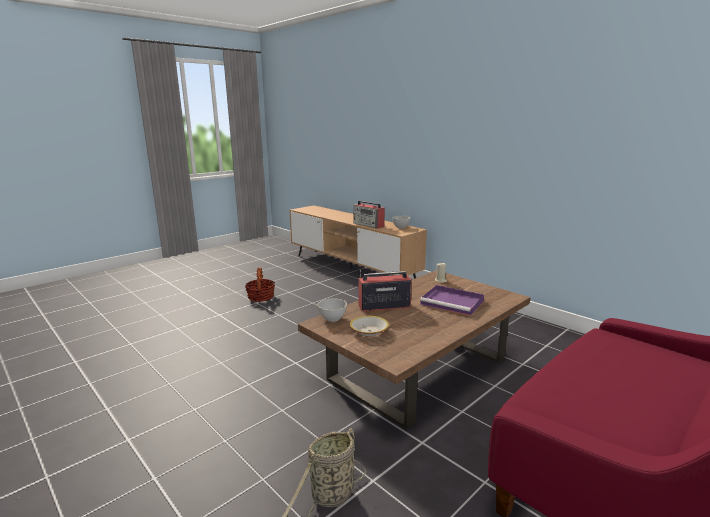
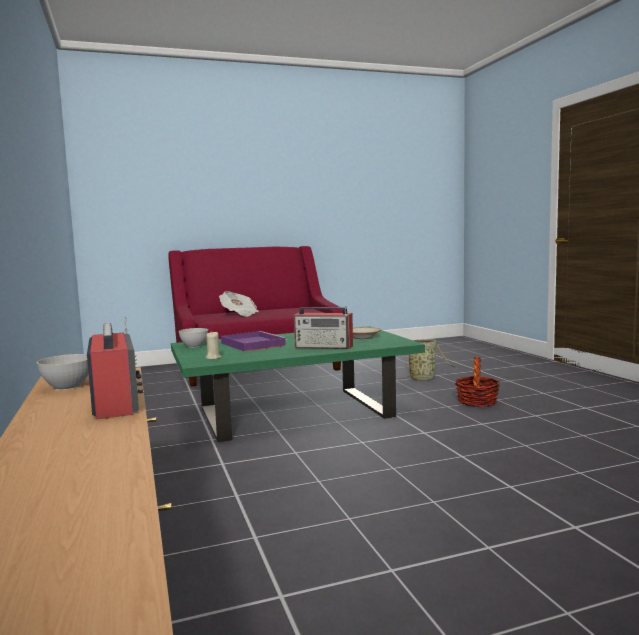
camera: 155 degrees left, 10 degrees down
(261, 297) = (477, 565): basket -> basket (477, 402)
(332, 318) = (387, 344): grey bowl -> grey bowl (194, 346)
(419, 369) = (295, 412): brown coffee table -> green coffee table
(634, 368) = (239, 314): none -> newspaper

